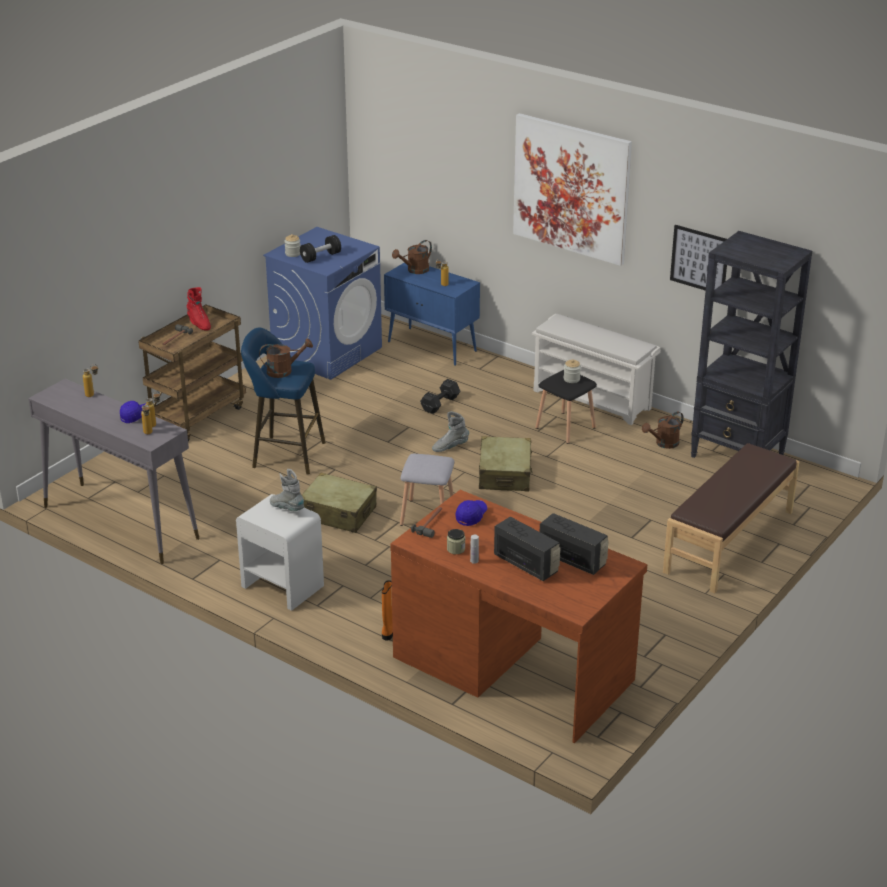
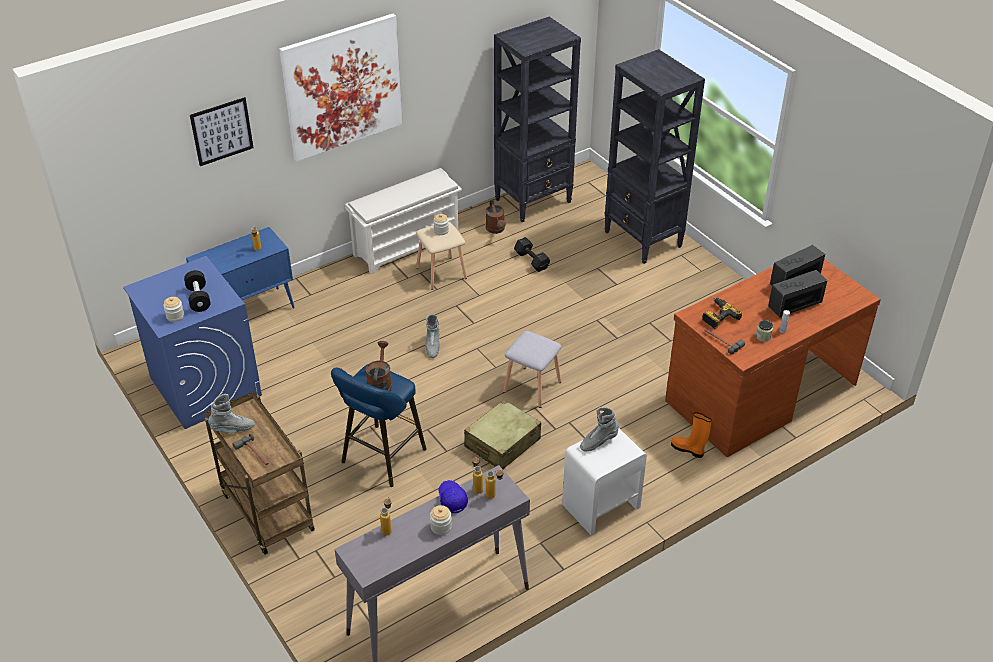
camera: 70 degrees left, 10 degrees up
(103, 417) = (441, 527): none -> jar
(199, 323) = (233, 429): red boot -> grey boot
(414, 271) = (213, 259): brown watering can -> none
(441, 403) = (355, 333): black dumbbell -> black dumbbell (531, 260)
(471, 516) = (718, 317): blue cap -> power drill
(505, 474) = (493, 325): beige suitcase -> none
(566, 428) = (442, 272): black stool -> beige stool
(699, 259) = (462, 77): picture -> picture (222, 131)
(730, 542) = (643, 240): brown bench -> black bookcase

